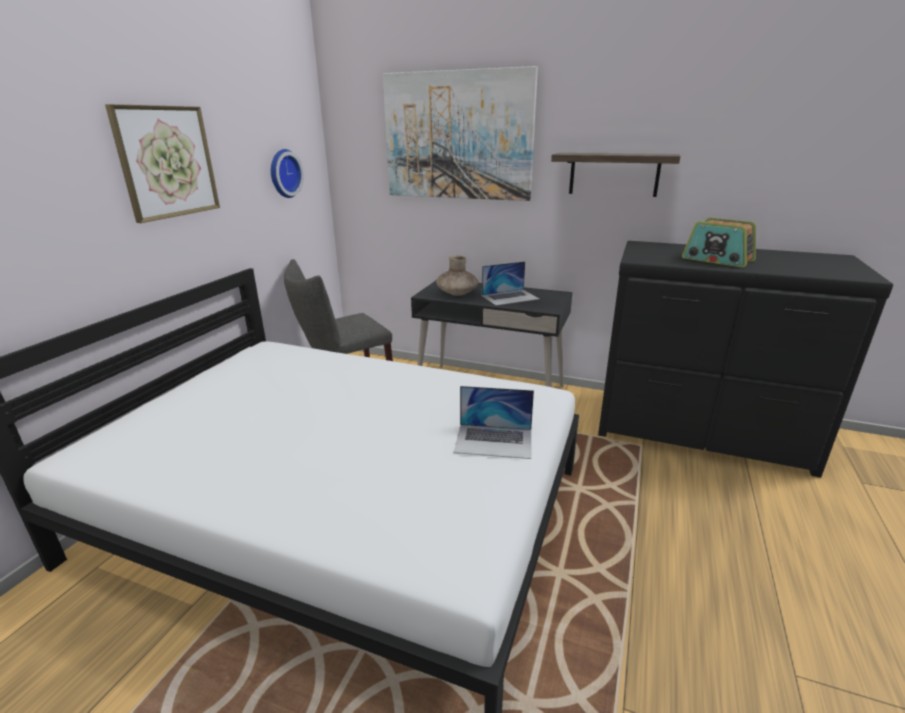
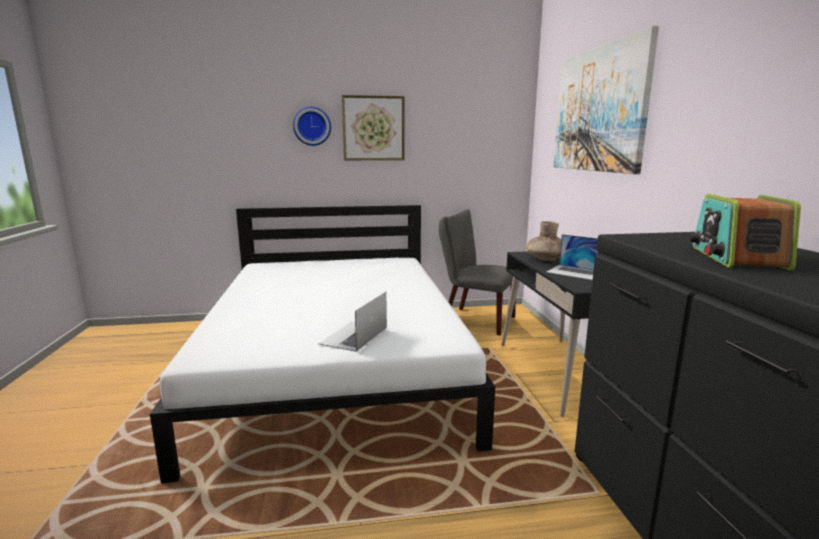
camera: 60 degrees right, 10 degrees down
(283, 173) = (475, 144): wall clock -> wall clock (312, 126)
(494, 441) = (354, 336): laptop -> laptop turned 45 degrees clockwise
(614, 174) = (716, 141): shelf -> none

